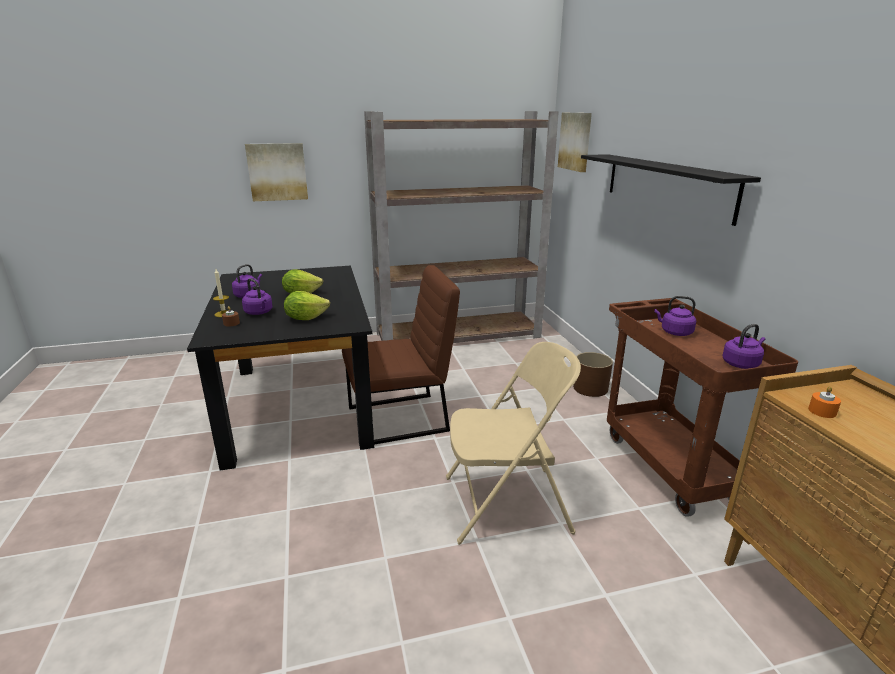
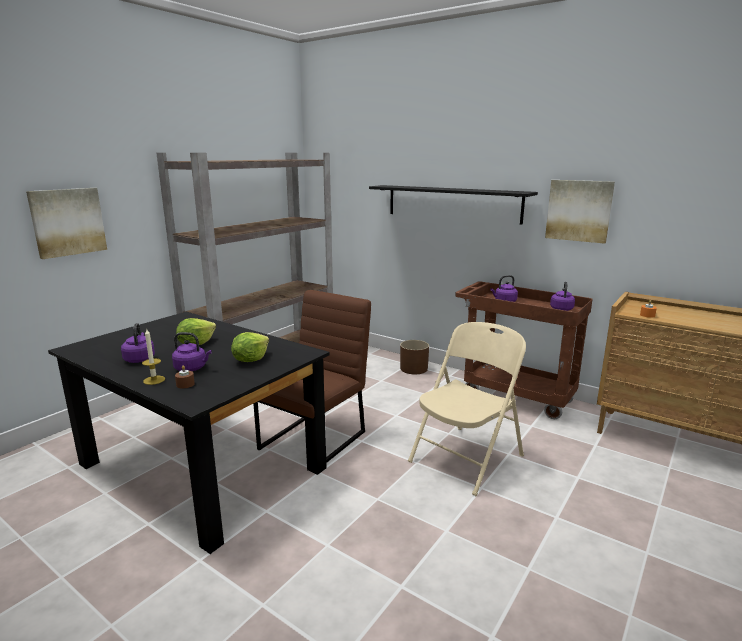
camera: 40 degrees left, 5 degrees down
(575, 141) = (338, 176): picture -> picture (579, 210)

